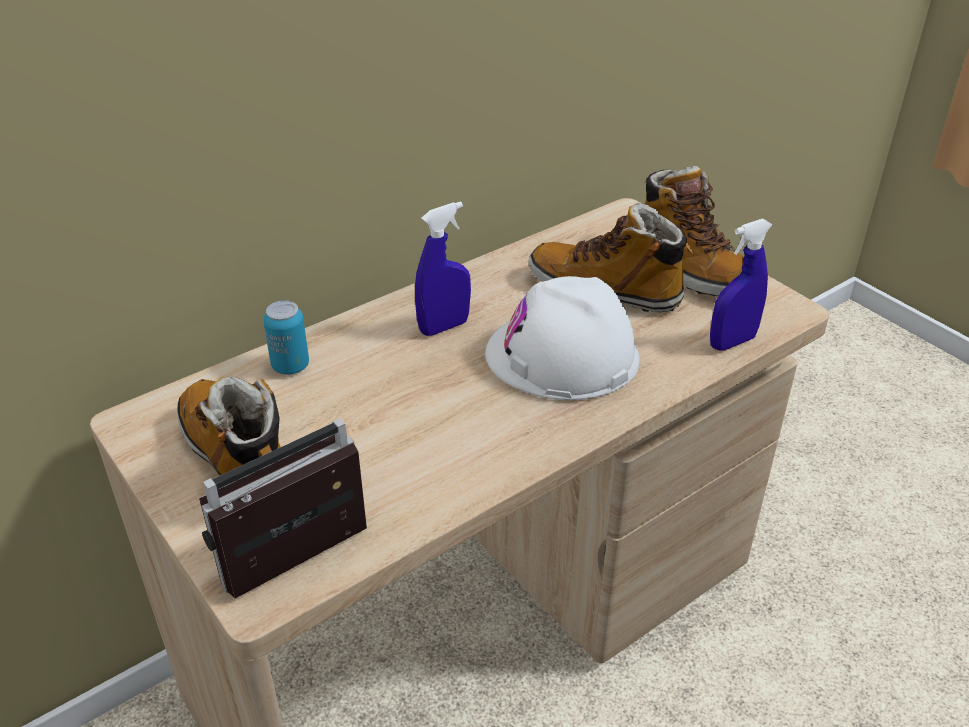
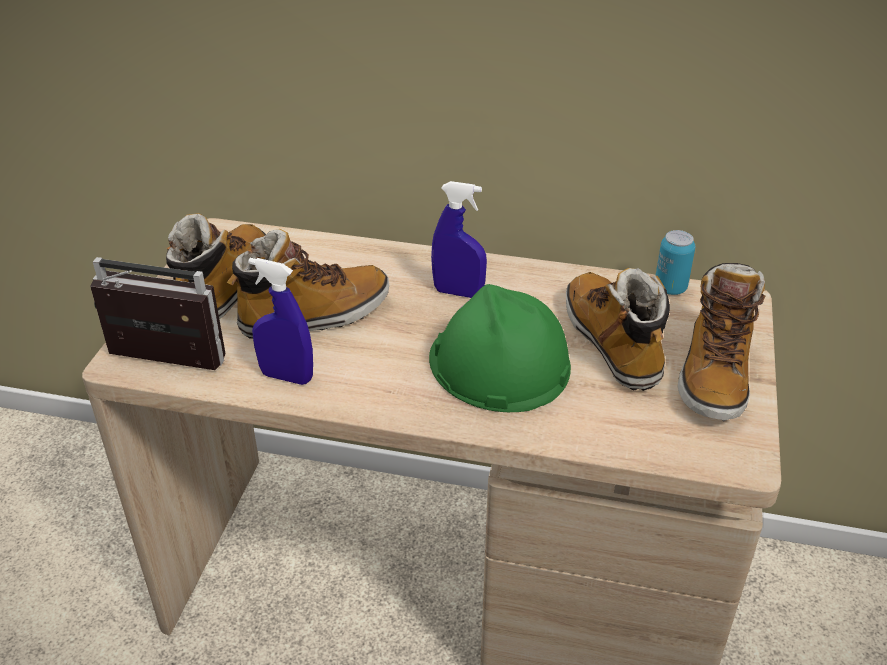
camera: 50 degrees right, 0 degrees up
(290, 366) = (335, 256): can -> can (670, 288)
(365, 423) = (314, 316): none -> boot
(562, 355) = (499, 363): white hard hat -> green hard hat
(732, 342) = (641, 446): blue spray bottle -> blue spray bottle (286, 376)

